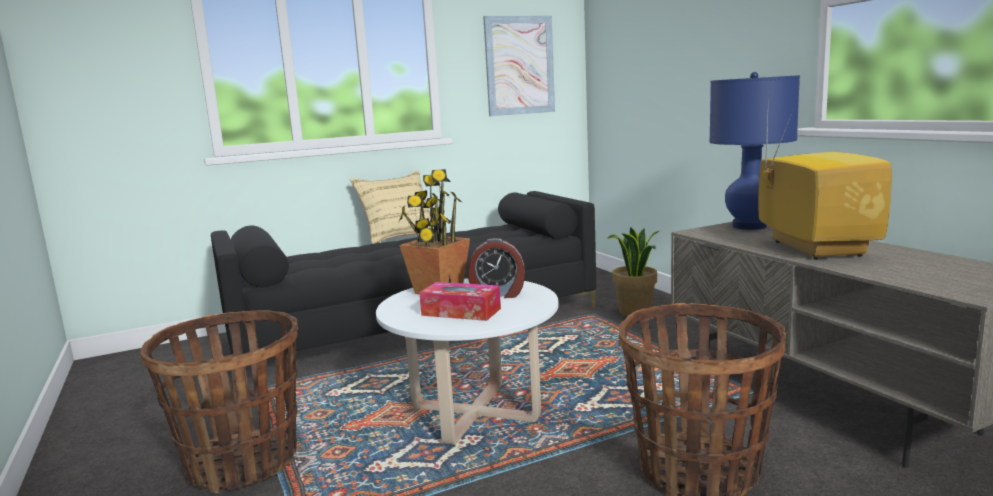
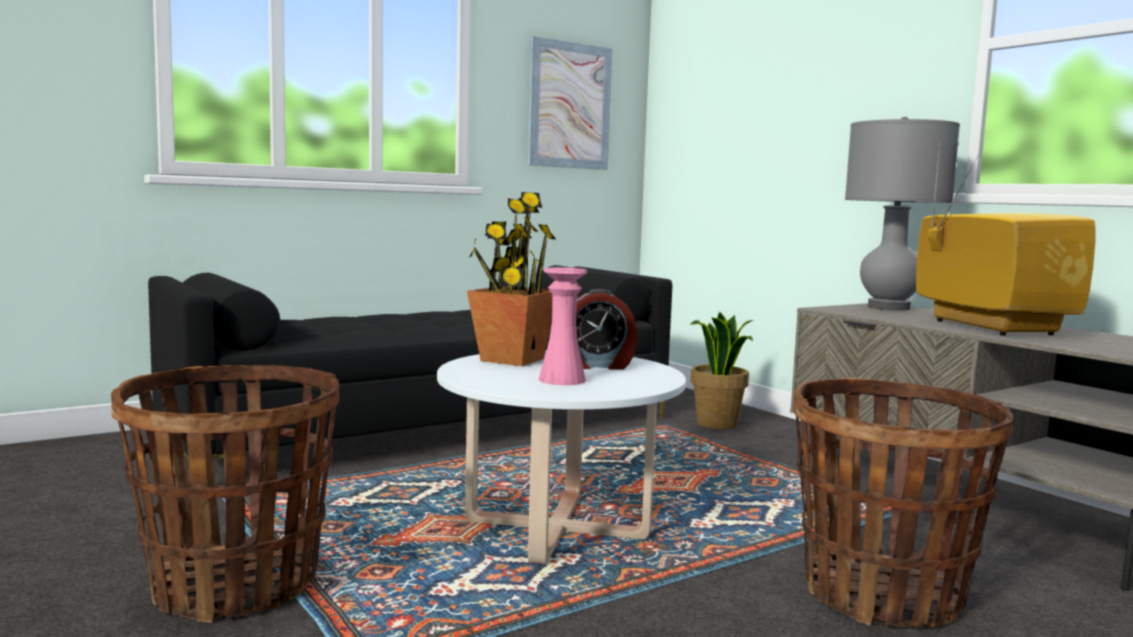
camera: 10 degrees left, 5 degrees down
(399, 236) = (406, 309): beige pillow -> none
(461, 312) = (562, 380): tissue box -> pink vase
(749, 226) = (888, 307): blue table lamp -> grey table lamp

